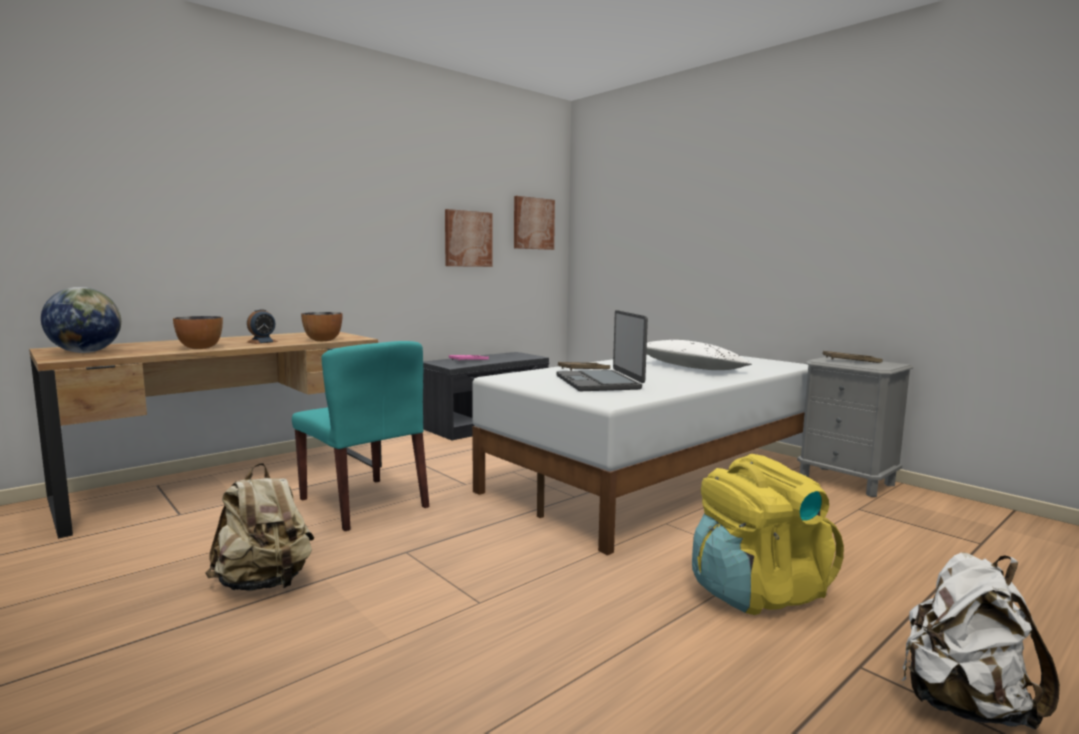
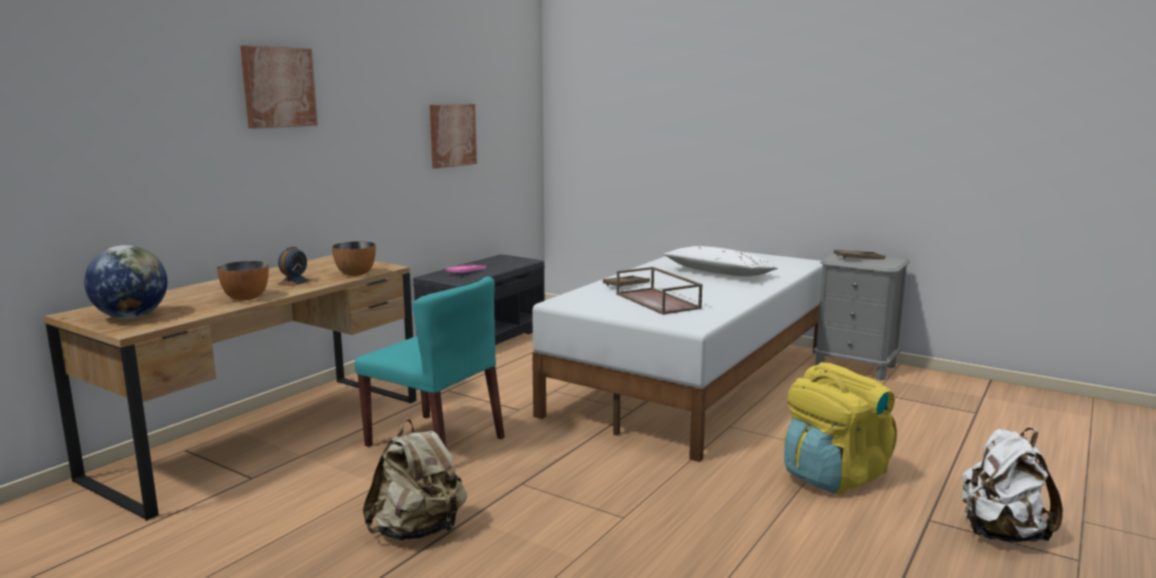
camera: 15 degrees left, 5 degrees up
(533, 223) = (511, 110): picture -> picture (278, 87)
(599, 382) = (658, 301): laptop -> brown tray

